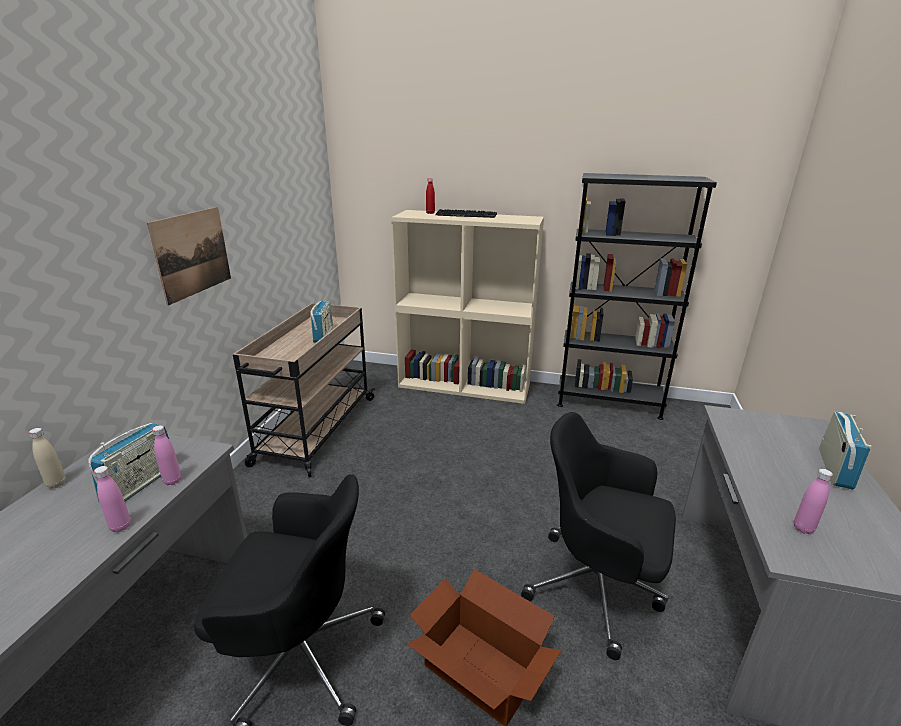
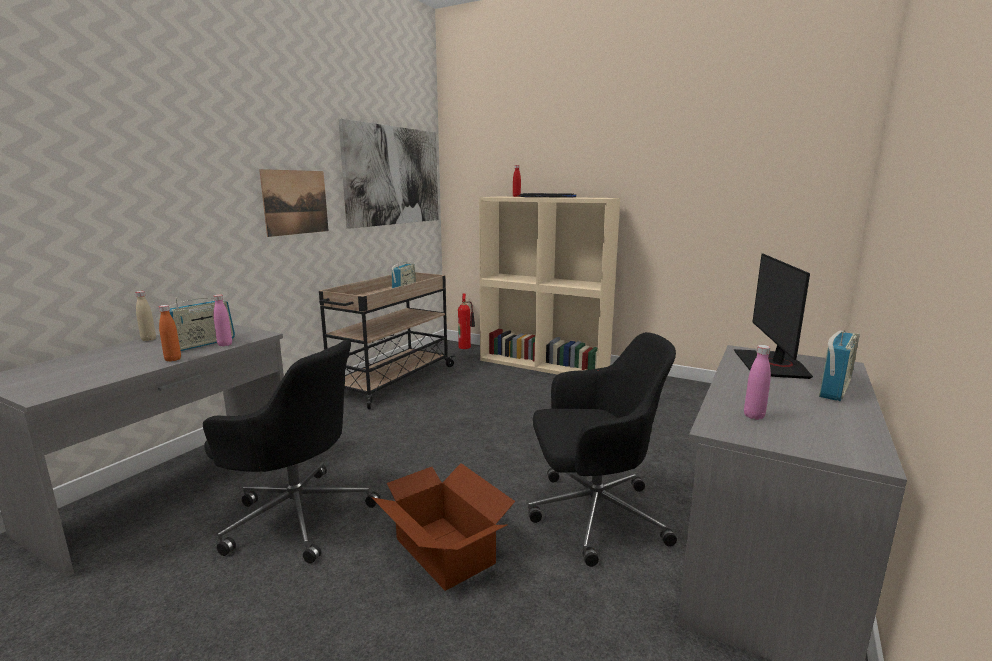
camera: 15 degrees right, 10 degrees down
(121, 526) = (173, 359): pink bottle -> orange bottle
(288, 194) = (393, 176): none -> picture
(374, 369) = (465, 347): none -> fire extinguisher
(597, 588) = (592, 515): black office chair -> black office chair turned 135 degrees clockwise
(608, 402) = (687, 388): black bookcase -> none
(761, 435) = (771, 365): none -> monitor

